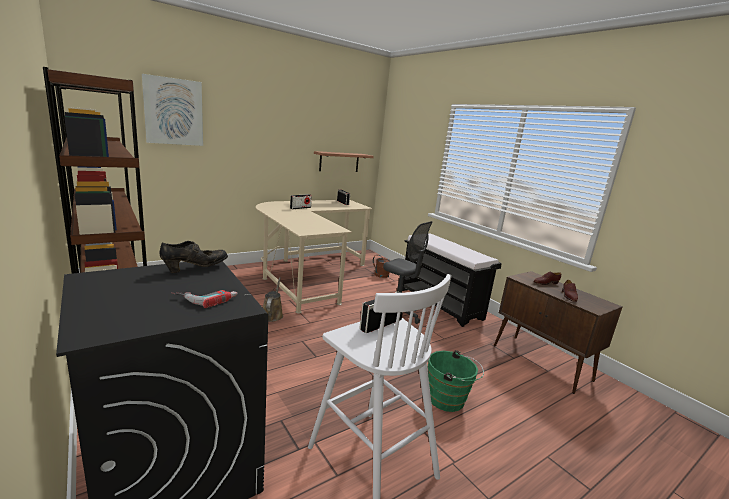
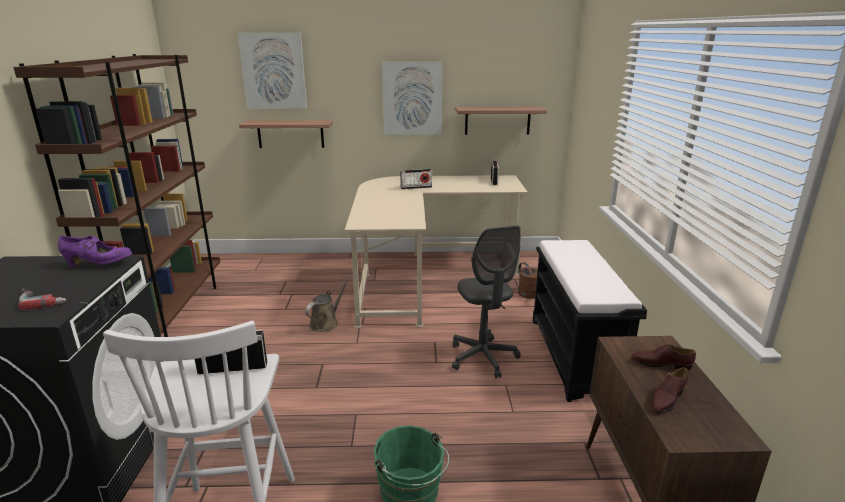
camera: 35 degrees right, 5 degrees up
(186, 166) = (290, 134): none -> shelf
(196, 268) = (98, 264): black shoe -> purple shoe
(285, 143) = (412, 98): none -> picture

